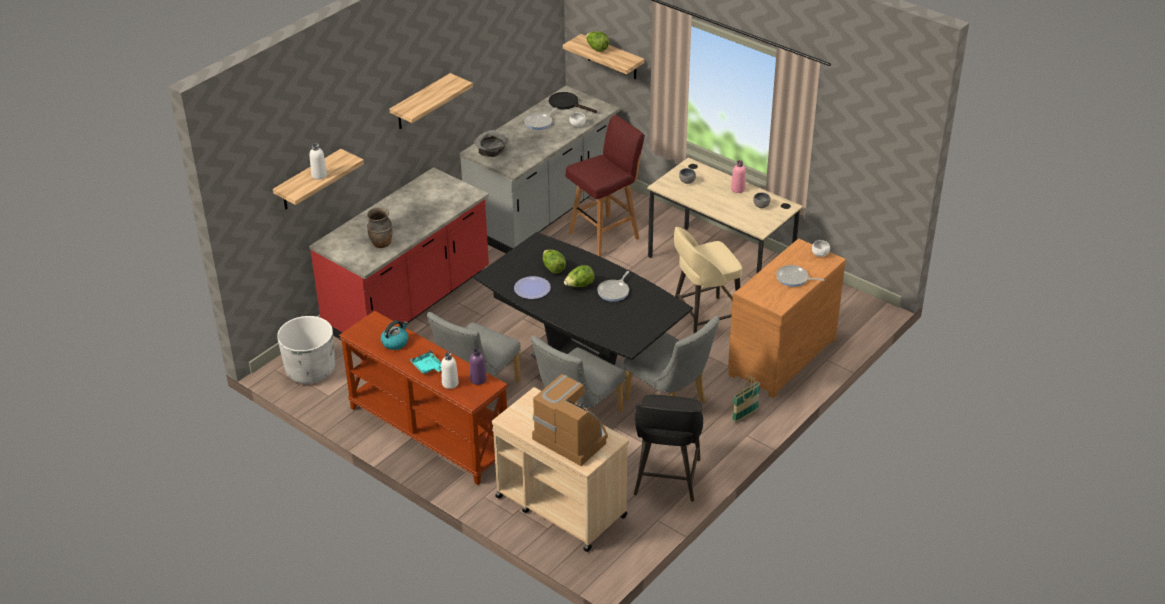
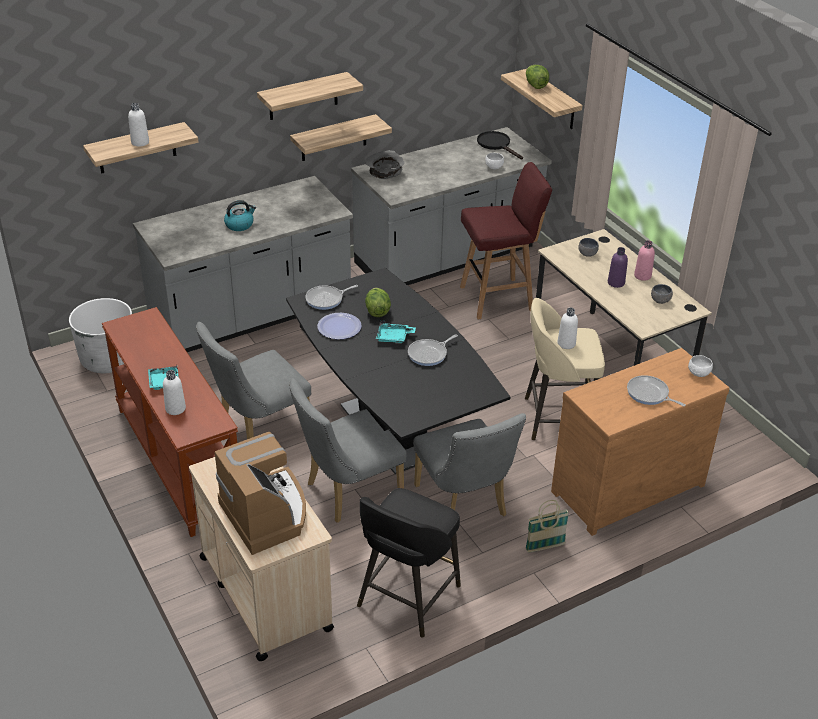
camera: 20 degrees right, 0 degrees up
(381, 244) = (205, 238): brown vase -> none
(395, 342) = (151, 346): kettle -> kettle (239, 225)
(409, 302) = (251, 315): red counter -> grey counter
(444, 131) = (333, 138): none -> shelf
(478, 379) = (209, 413): purple bottle -> purple bottle (616, 283)
(539, 122) = (455, 156): frying pan -> frying pan (326, 299)
(579, 286) = (394, 337): lettuce -> turquoise tray
(707, 257) = (566, 344): none -> white bottle

